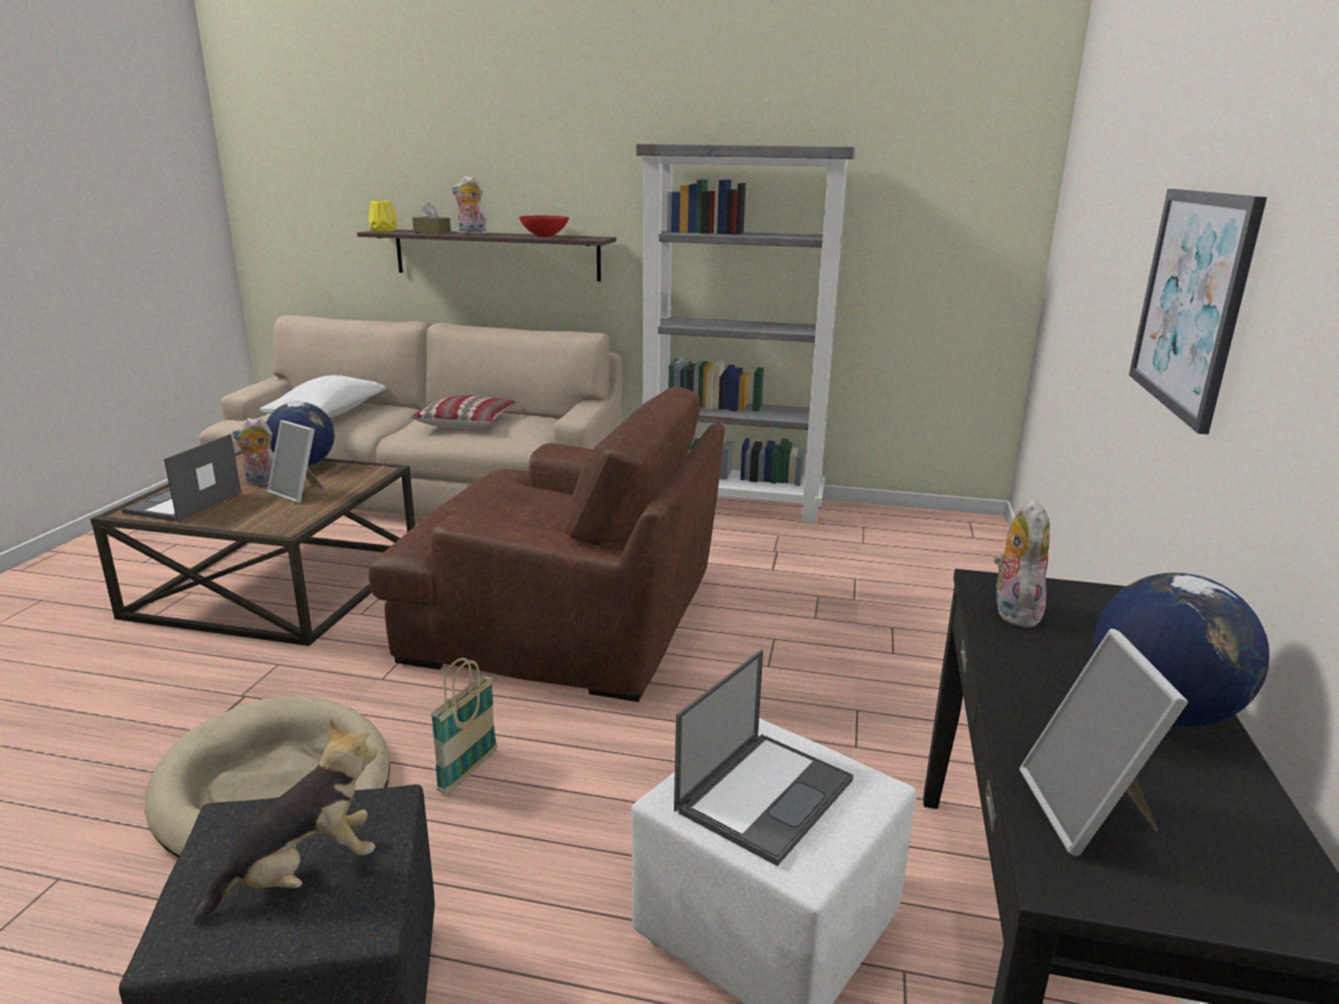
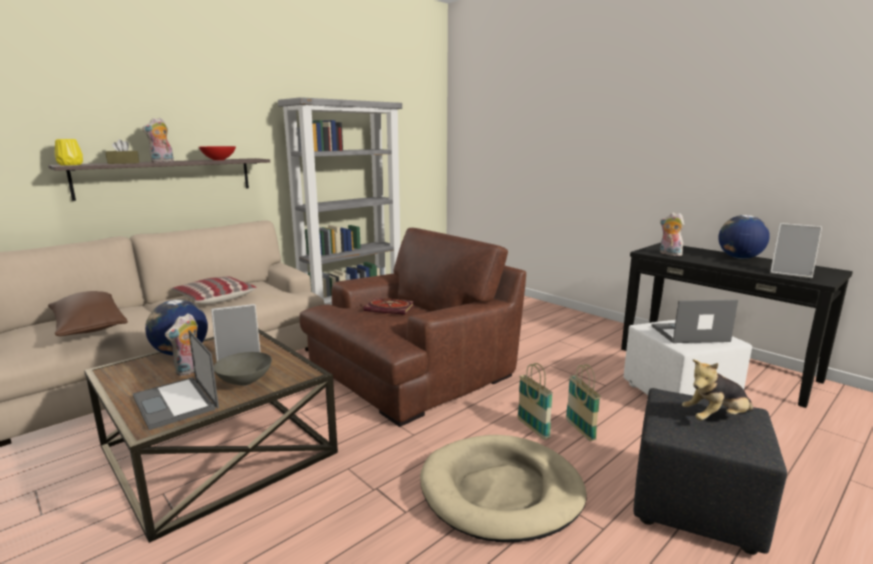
camera: 55 degrees left, 5 degrees down
(248, 511) = (244, 382): none -> grey bowl
(304, 873) = (716, 418): plush toy -> plush toy turned 105 degrees counterclockwise
(328, 415) = (89, 327): white pillow -> brown pillow
(499, 821) = (580, 430): none -> basket
(530, 503) = (391, 308): none -> book
(765, 793) = (689, 334): laptop -> laptop turned 75 degrees counterclockwise
(1191, 301) = (631, 150): picture -> none

